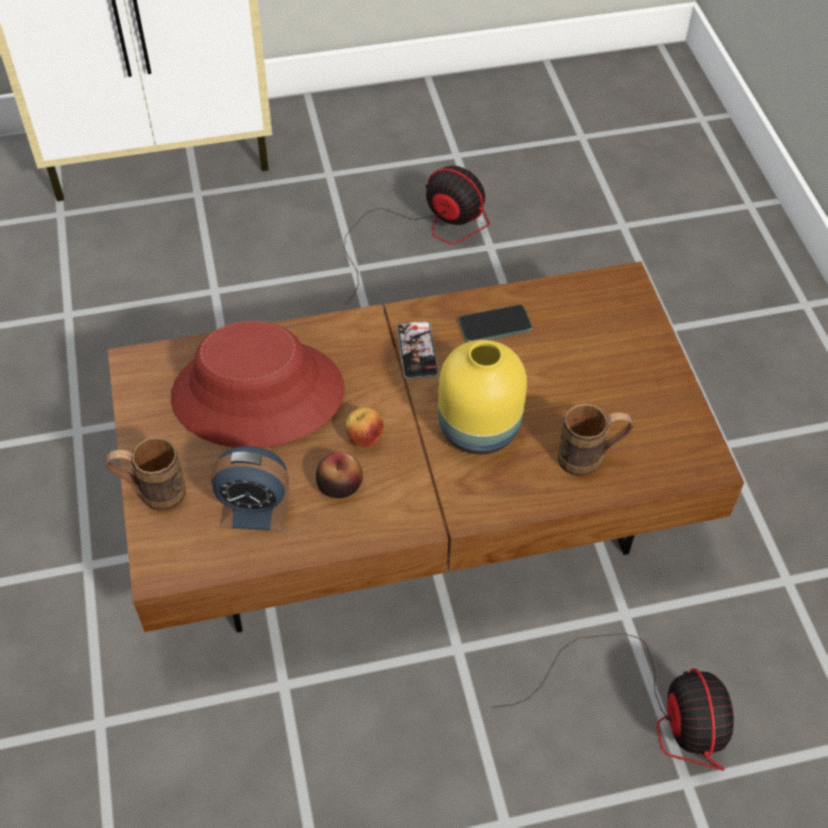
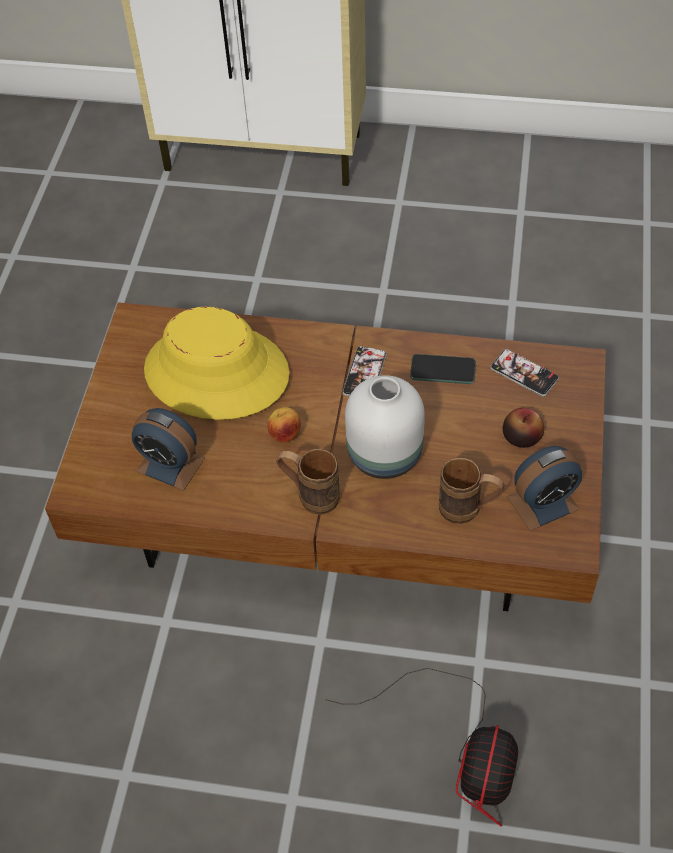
camera: 25 degrees right, 0 degrees up
(152, 493) = (98, 428): brown mug -> brown mug (310, 495)
(257, 395) = (216, 373): red hat -> yellow hat
(339, 485) = (246, 467): apple -> apple (521, 437)
(422, 233) = (456, 275): fan -> none
(480, 427) = (386, 454): yellow vase -> white vase
(576, 306) = (524, 373): none -> phone
(657, 429) = (542, 503): none -> alarm clock

